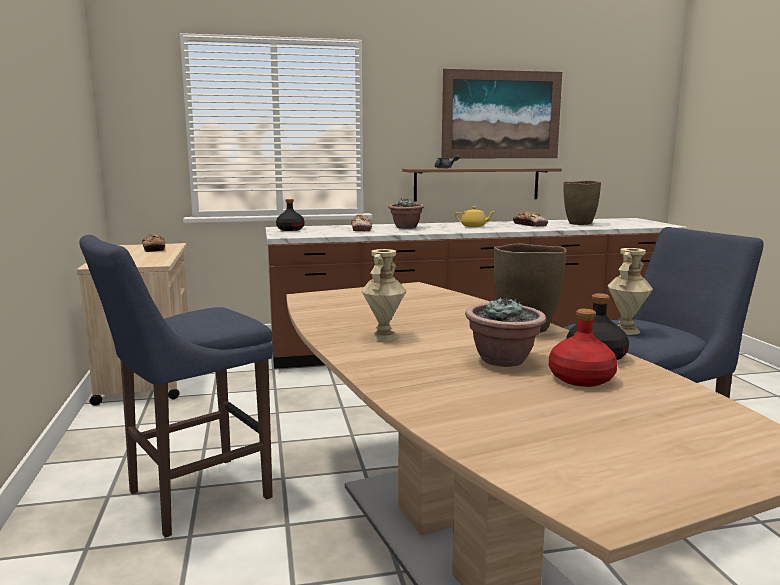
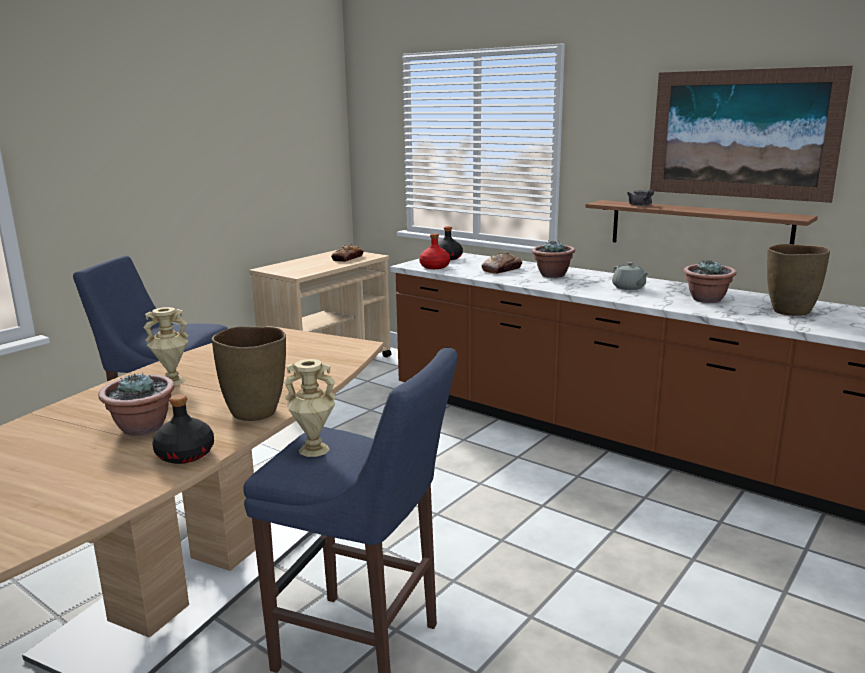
camera: 50 degrees right, 5 degrees up
(474, 226) = (629, 288): yellow teapot -> grey teapot
(530, 225) = (706, 299): bread -> potted plant
(580, 378) = (112, 462): red bottle -> red bottle (434, 267)

